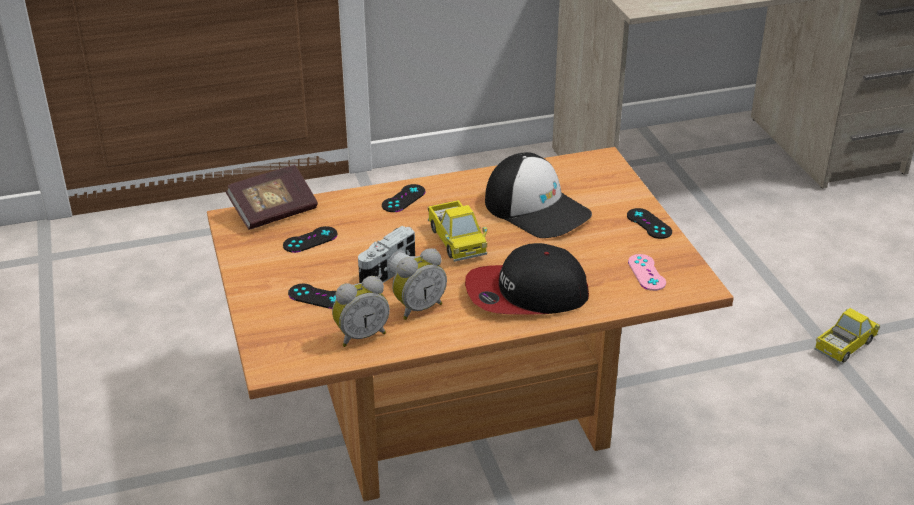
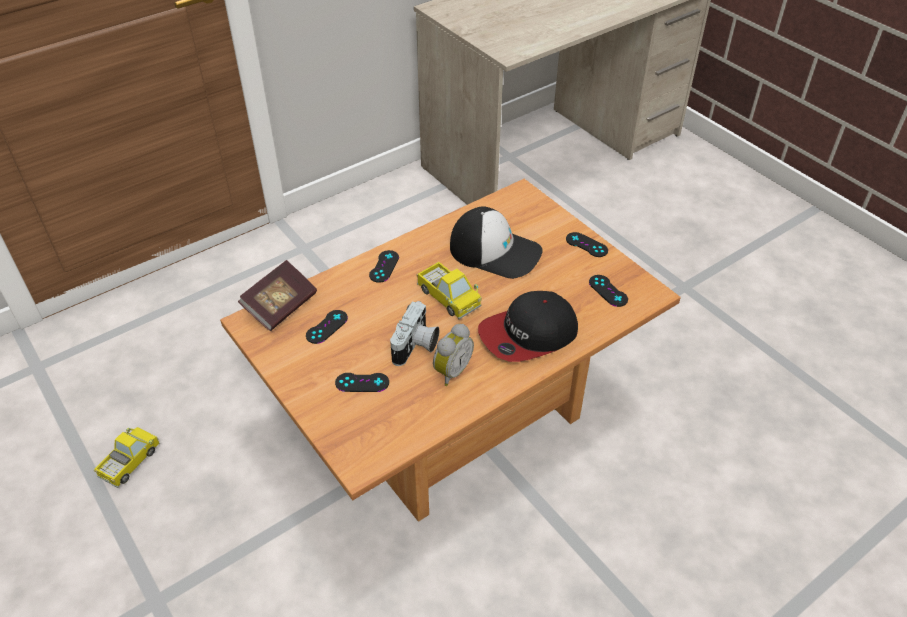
camera: 20 degrees left, 10 degrees up
(361, 335) = (418, 411): alarm clock -> none
(646, 272) = (608, 291): pink game controller -> black game controller
(845, 345) = (700, 287): toy truck -> toy truck (130, 462)

